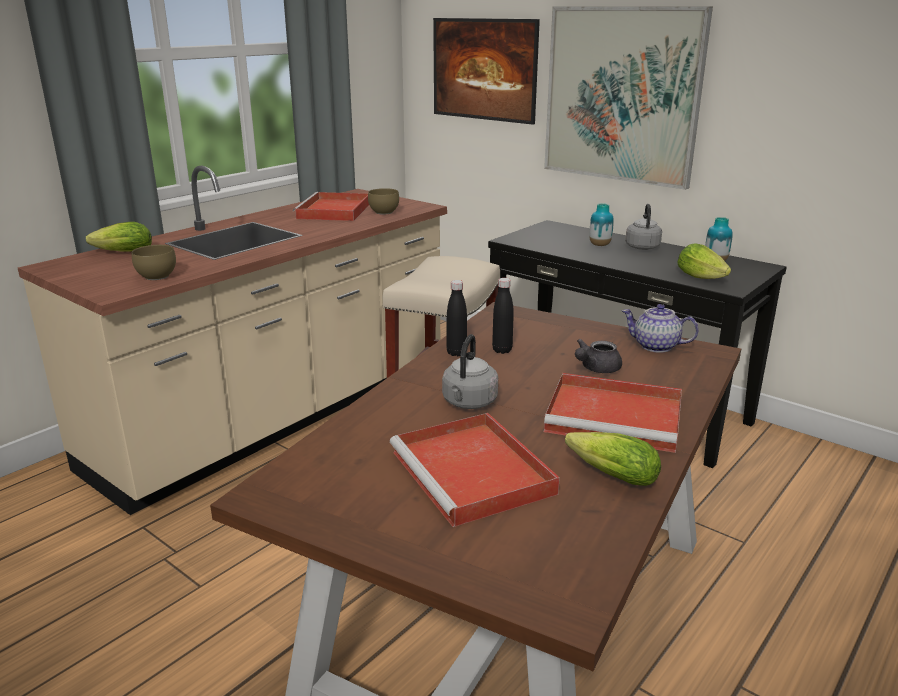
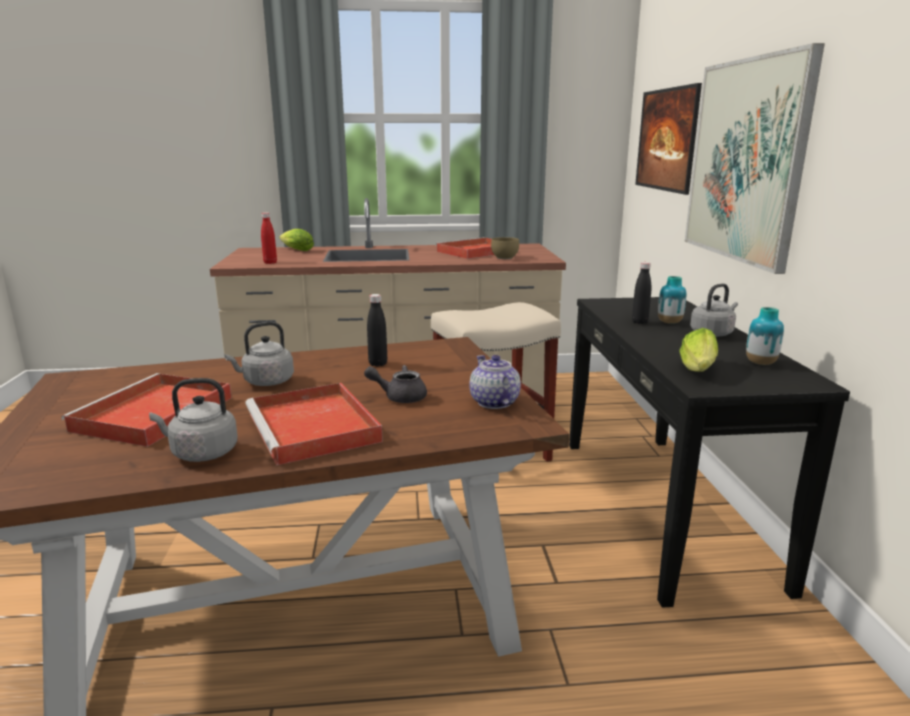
camera: 45 degrees right, 5 degrees down
(155, 277) = (270, 263): brown bowl -> red bottle
(456, 353) = (347, 355): black bottle -> black bottle (639, 322)
(608, 474) = (201, 453): lettuce -> grey kettle

